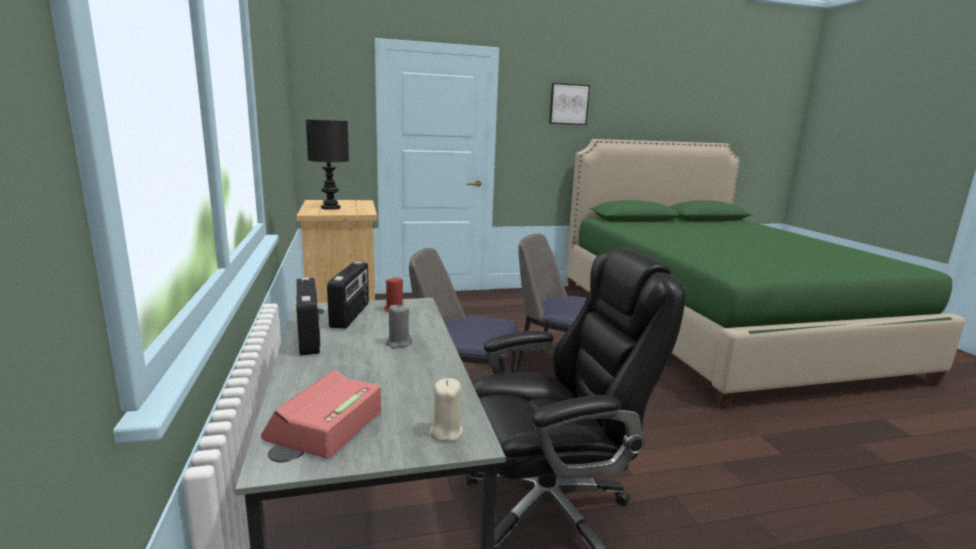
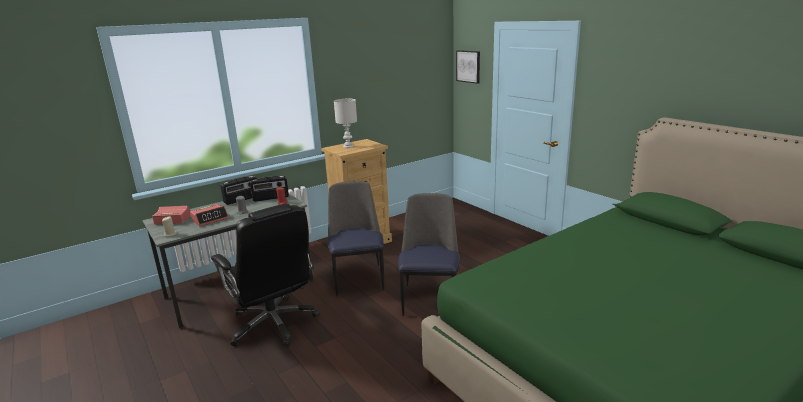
camera: 70 degrees right, 5 degrees up
(330, 208) = (348, 146): black table lamp -> white table lamp
(395, 377) = (210, 219): none -> alarm clock
(568, 104) = (646, 76): picture -> picture (468, 66)

